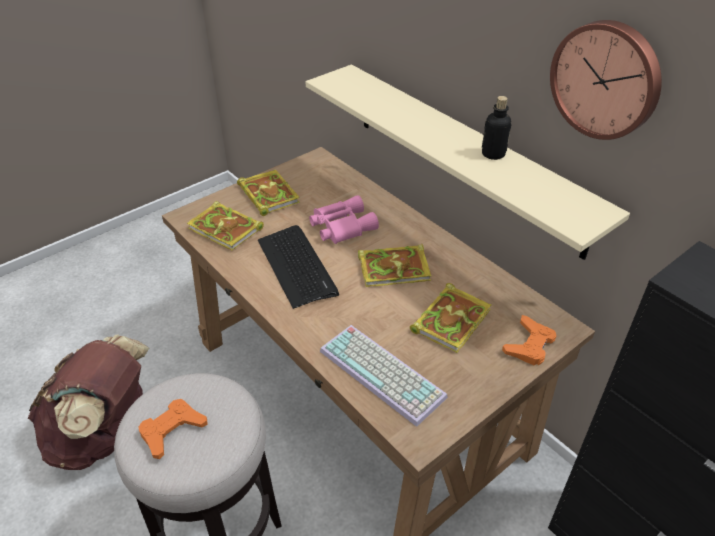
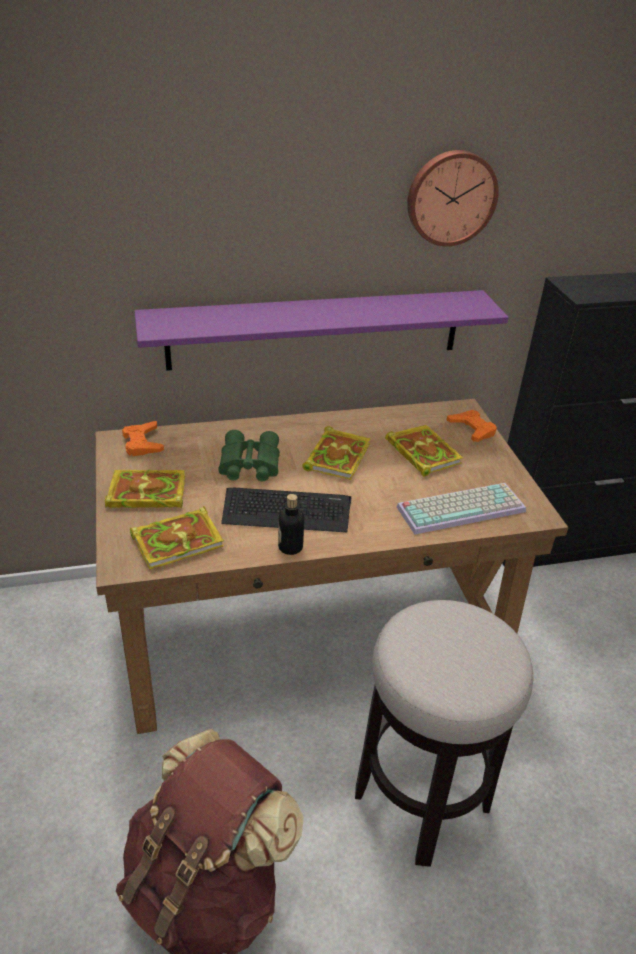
camera: 65 degrees left, 5 degrees down
(172, 430) = (460, 661): orange game controller -> orange game controller (142, 443)
(341, 226) = (248, 464): pink binoculars -> green binoculars
(464, 156) = (315, 329): beige shelf -> purple shelf
(493, 154) = (369, 304): bottle -> bottle (290, 547)

